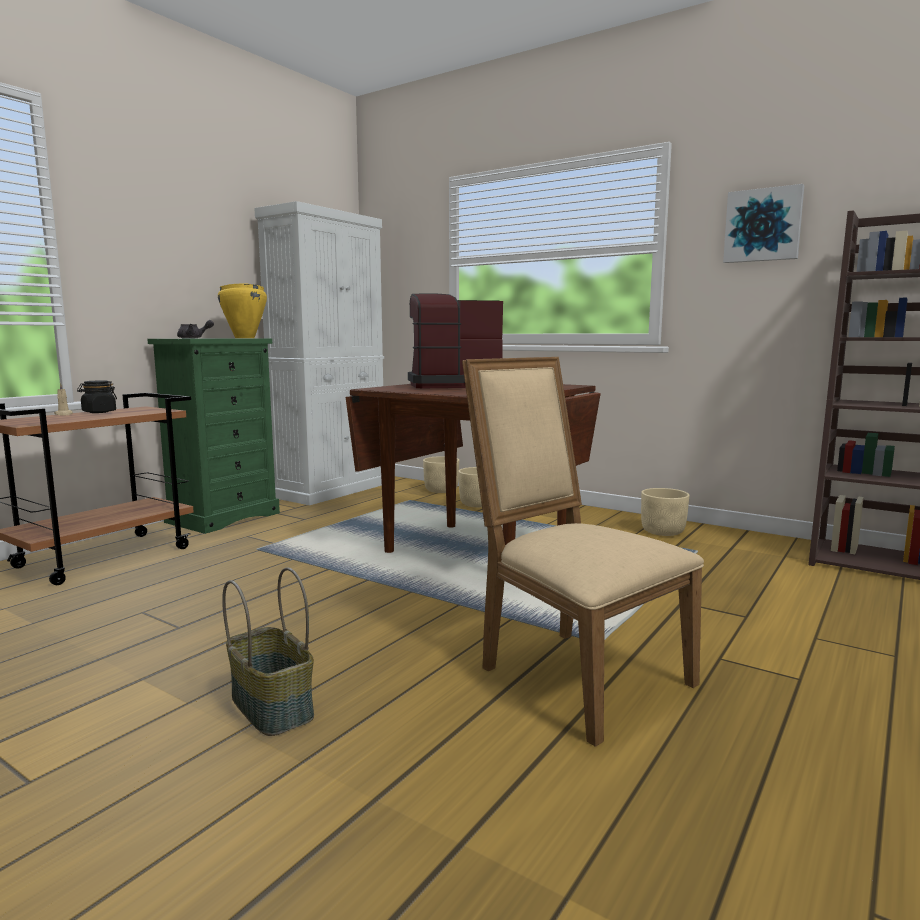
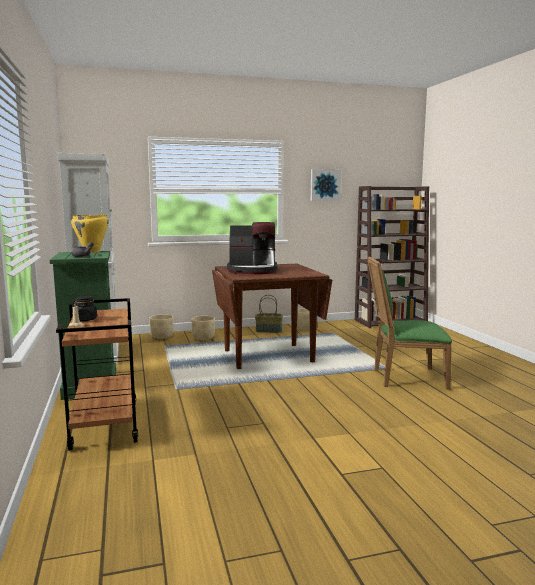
camera: 50 degrees left, 0 degrees up
(273, 706) = (372, 420): basket -> basket (269, 330)
(453, 385) = (253, 271): coffee machine -> coffee machine turned 120 degrees counterclockwise
(573, 674) = (404, 378): beige chair -> green chair

